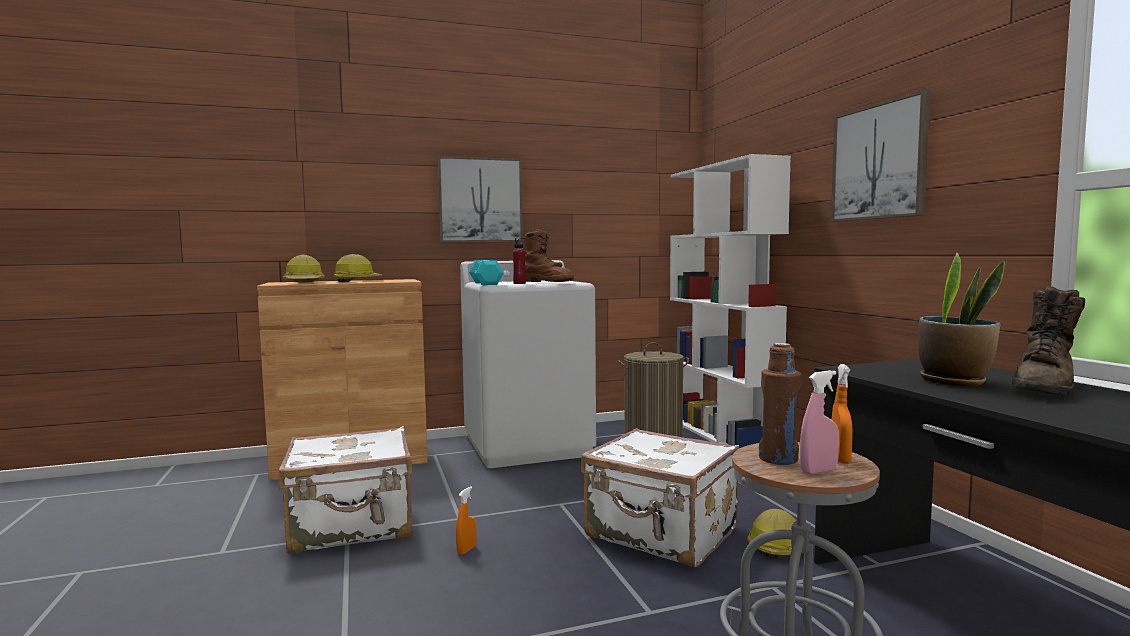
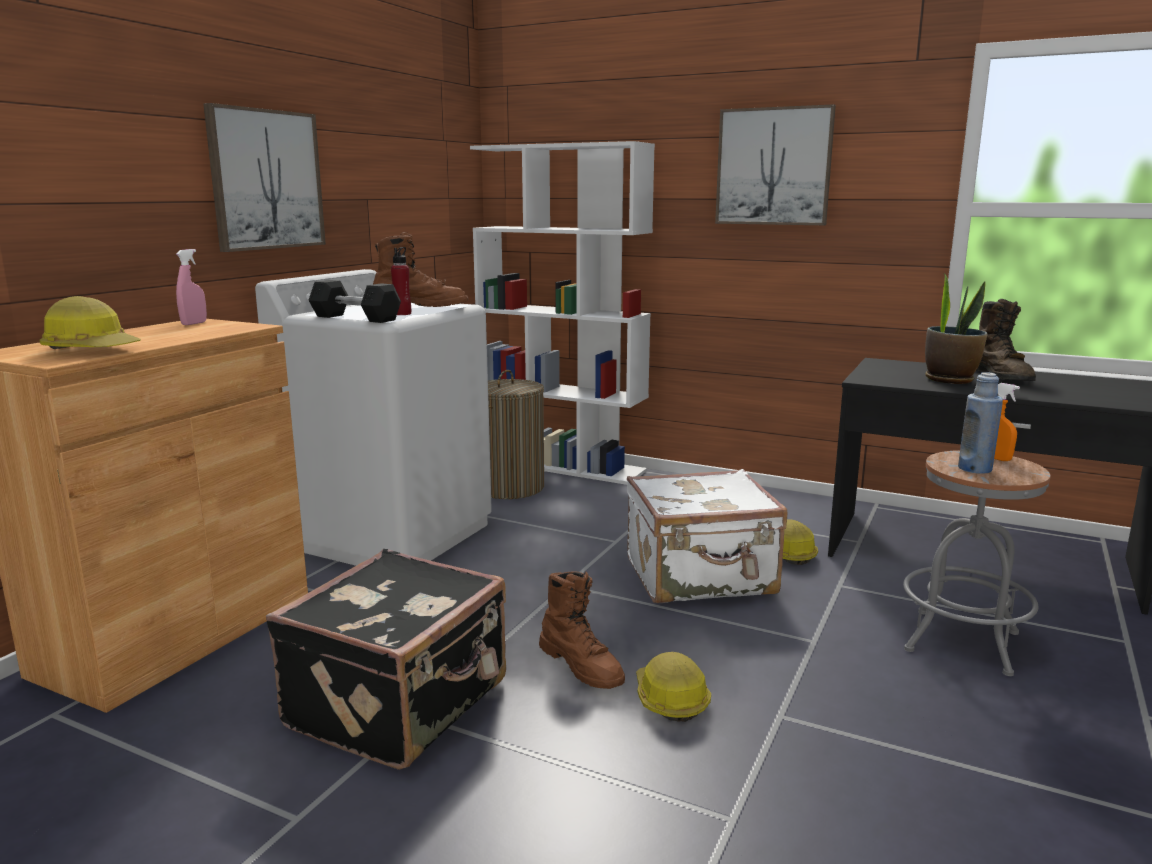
camera: 45 degrees left, 10 degrees up
(353, 526) = (402, 704): white suitcase -> black suitcase
(357, 281) = (157, 334): hard hat -> hard hat (669, 699)
(466, 550) = (582, 666): orange spray bottle -> brown boot
(485, 283) = (355, 318): turquoise dumbbell -> black dumbbell
(778, 459) = (974, 469): brown bottle -> blue bottle
(818, 471) = (1014, 471): pink spray bottle -> pink spray bottle (194, 323)

